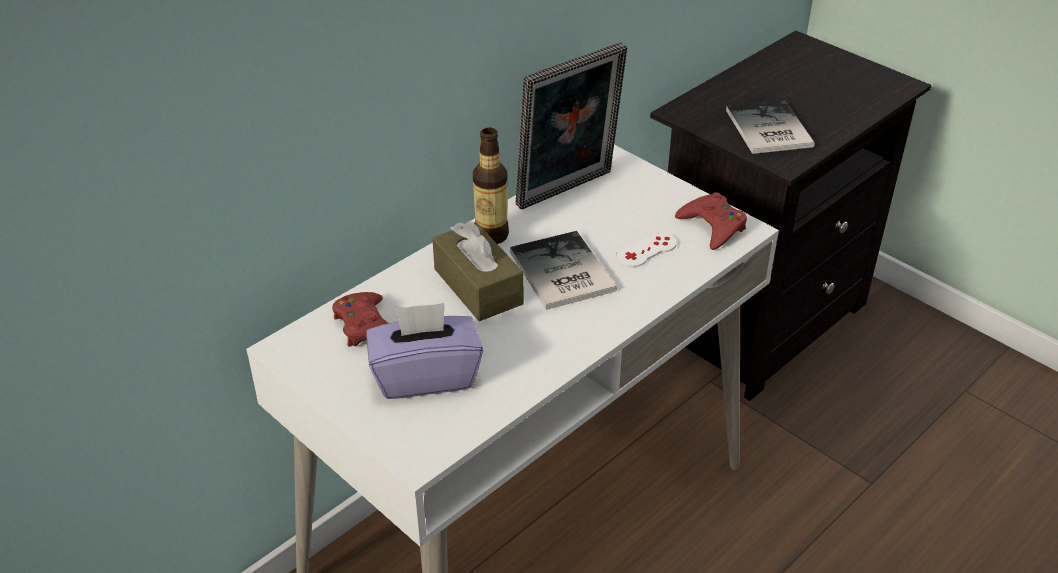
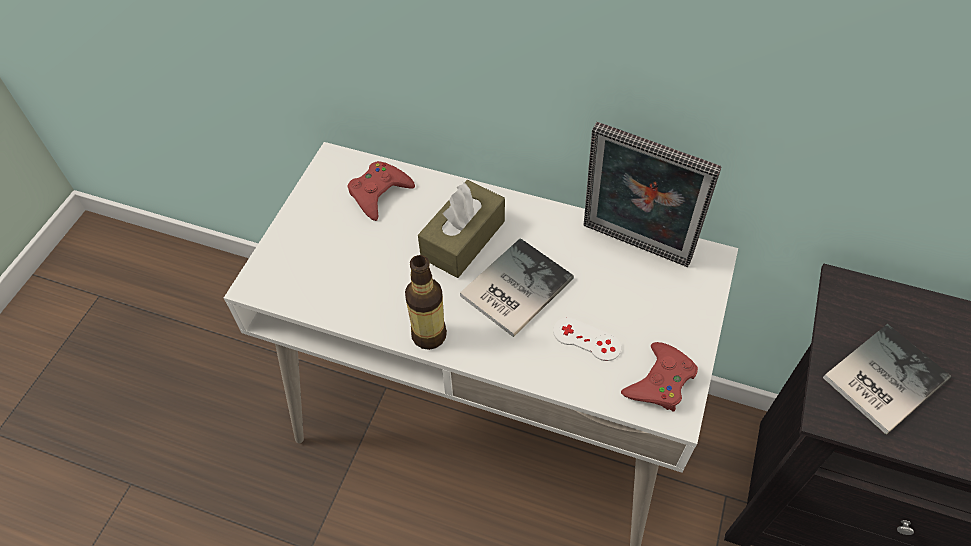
camera: 65 degrees right, 15 degrees up
(425, 376) = (342, 252): purple tissue box -> none
(491, 235) = (534, 220): bottle -> bottle (429, 335)

